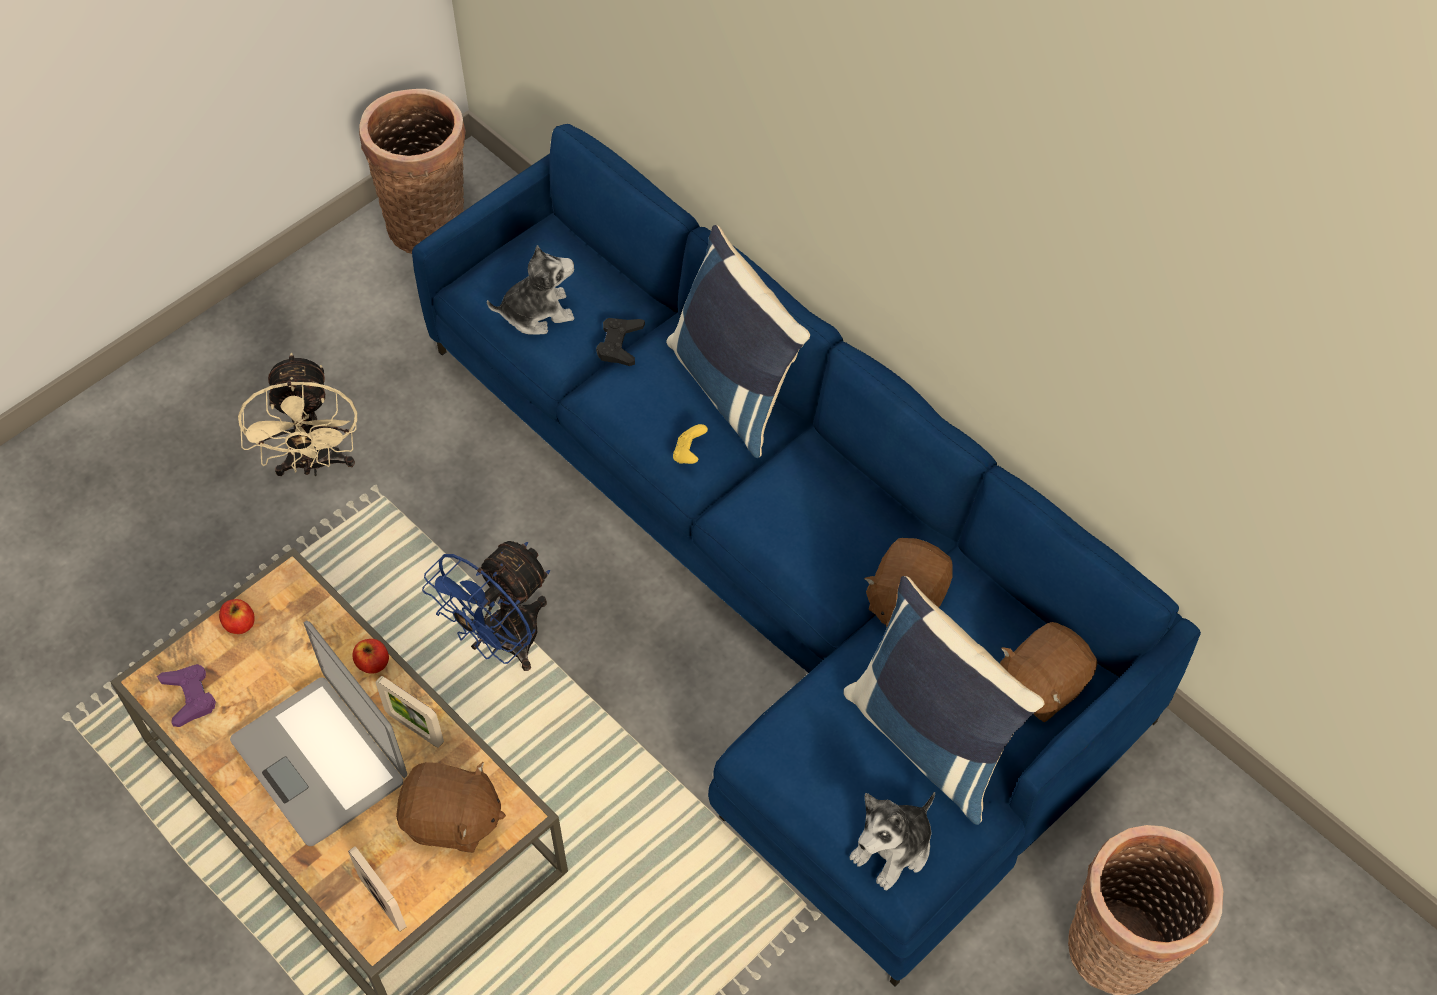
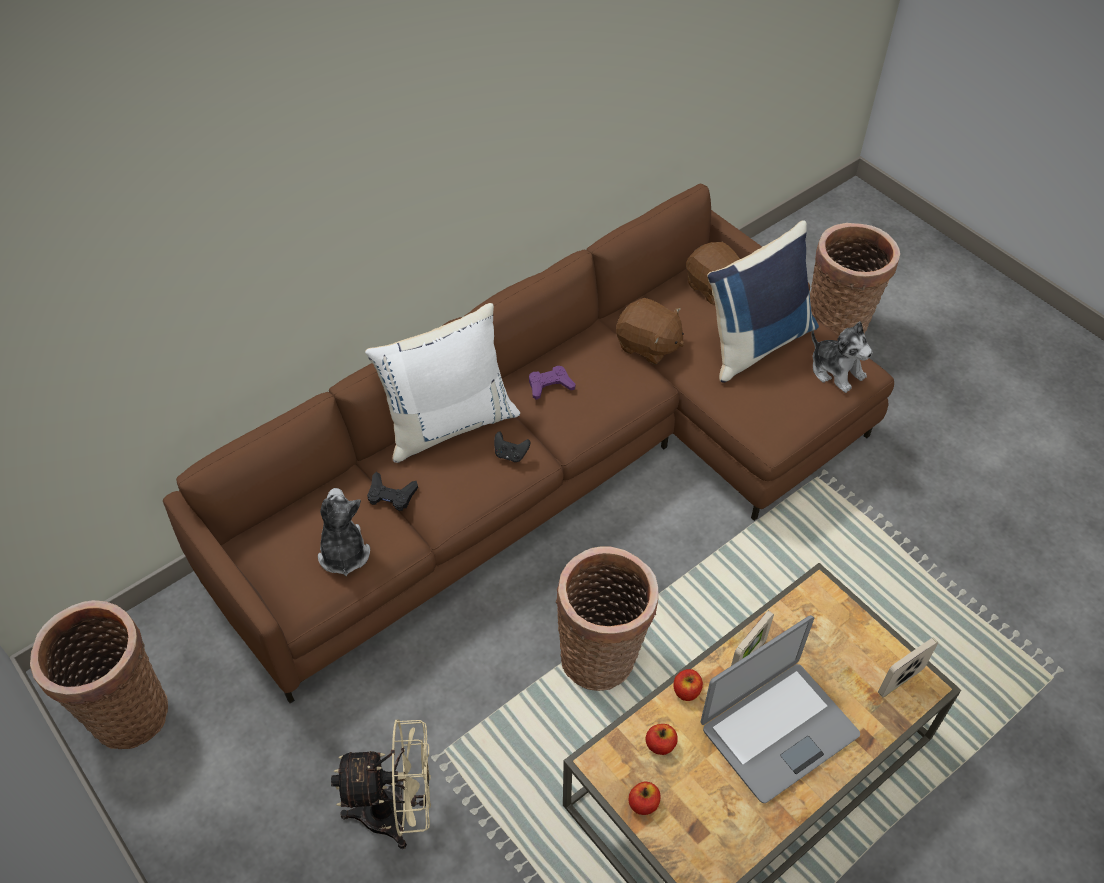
camera: 85 degrees left, 5 degrees down
(189, 697) = (718, 845): purple game controller -> purple game controller (550, 385)
(307, 638) = (660, 745): none -> apple
(452, 821) = (827, 632): brown plush toy -> none
(503, 643) = (603, 656): blue fan -> basket
(689, 453) = (510, 454): yellow game controller -> black game controller
(735, 387) = (449, 423): blue pillow -> white pillow
(784, 575) = (558, 467): blue sofa -> brown sofa

